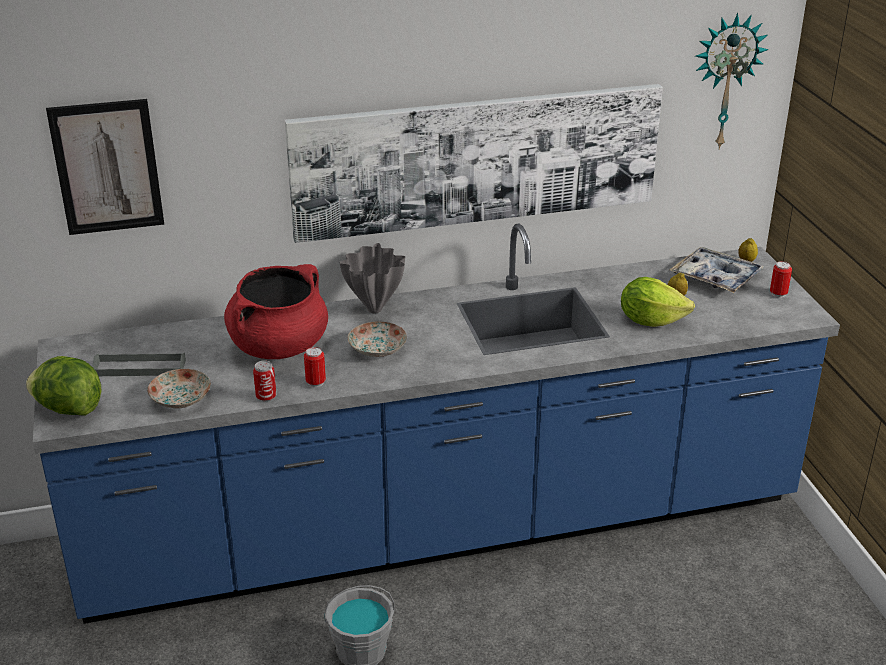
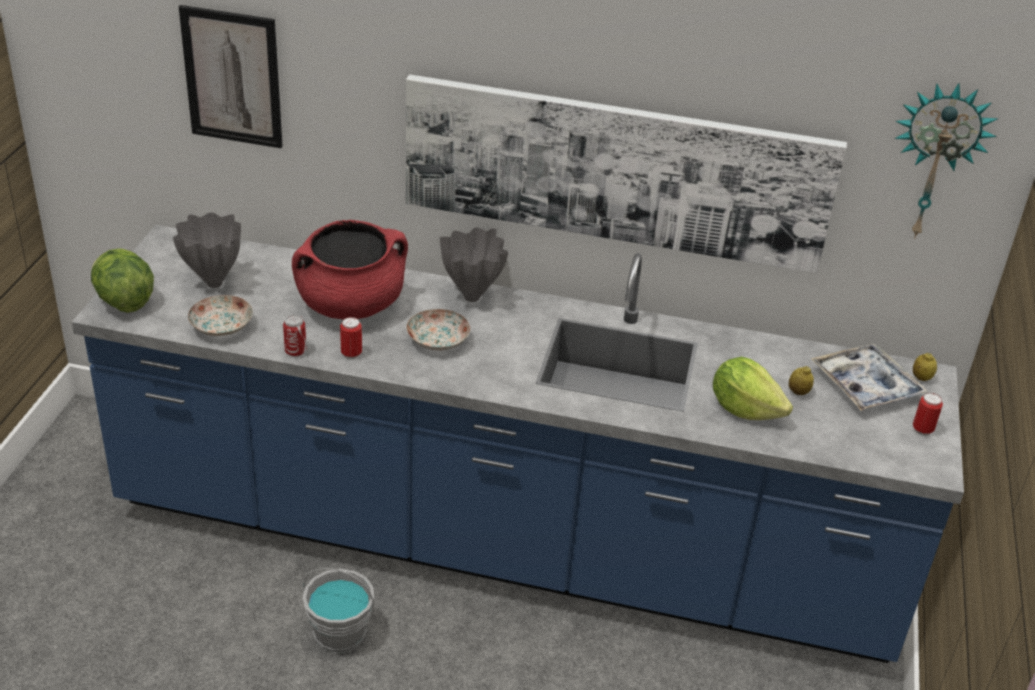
camera: 25 degrees right, 5 degrees up
(140, 368) = (214, 282): grey tray -> grey vase

